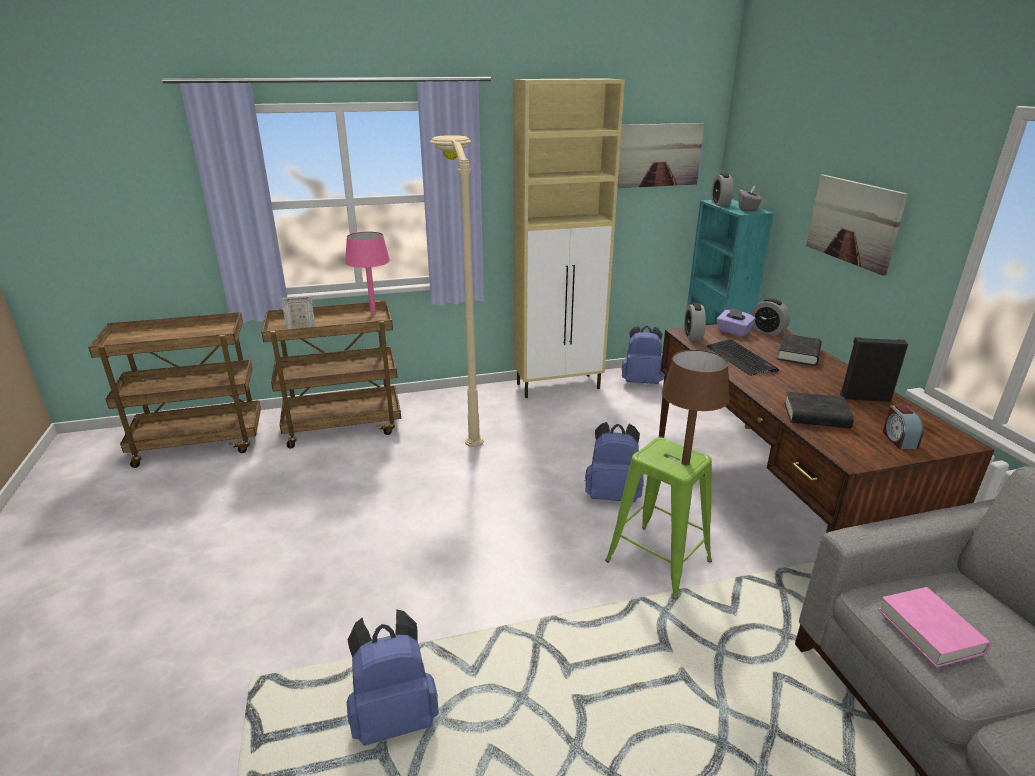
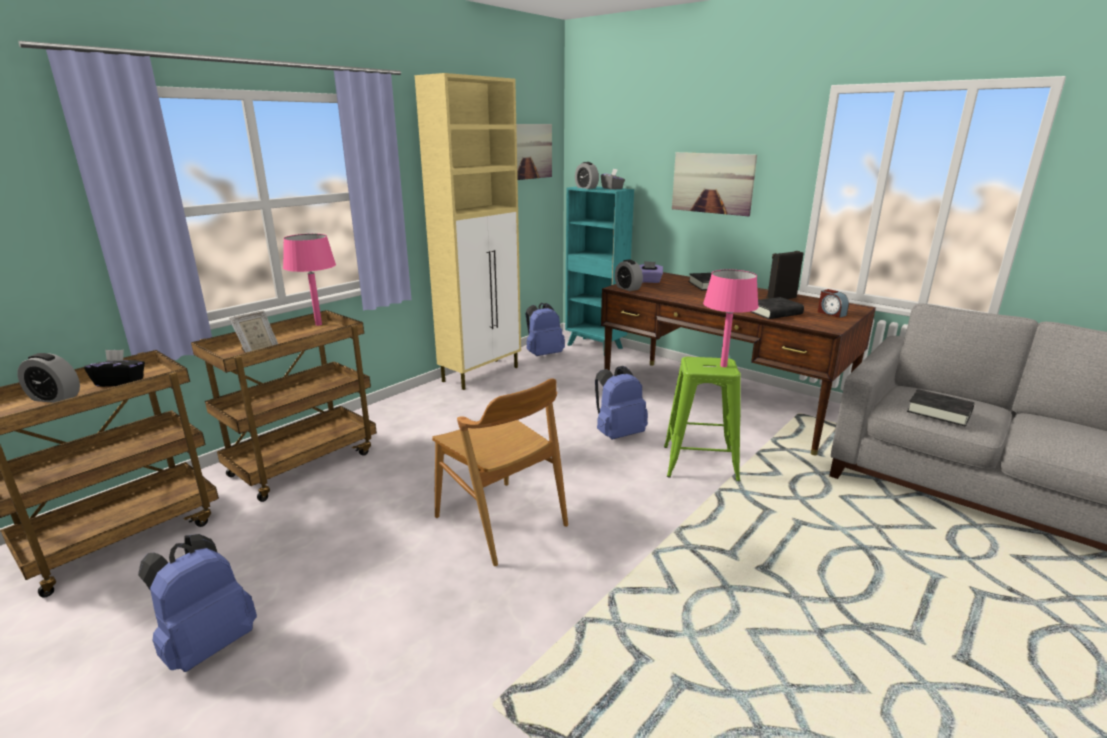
camera: 35 degrees left, 5 degrees down
(201, 333) = (120, 382): none -> black tissue box
(394, 716) = (656, 654): blue backpack -> blue backpack (208, 644)
(416, 537) = (501, 521): none -> brown chair
(465, 414) = (423, 417): beige floor lamp -> none
(685, 463) = (723, 366): brown table lamp -> pink table lamp
(741, 358) = (680, 294): keyboard -> none
(767, 331) = (667, 277): alarm clock -> alarm clock (55, 398)
(929, 631) = (939, 412): pink book -> black book

